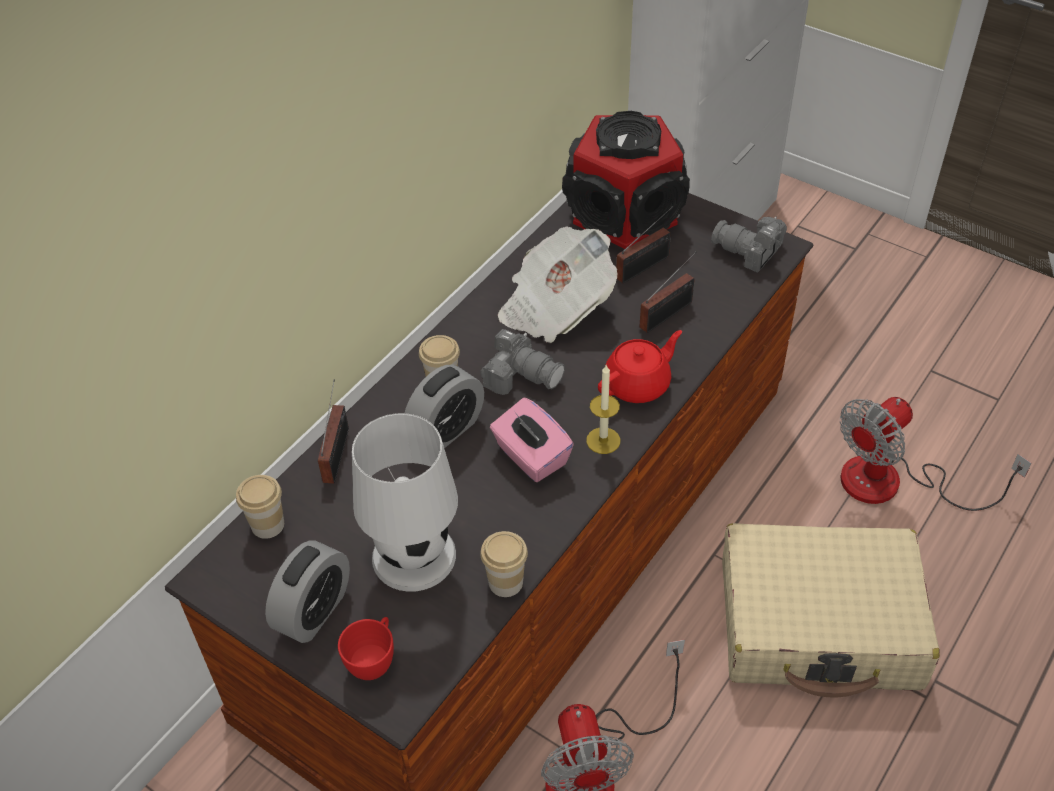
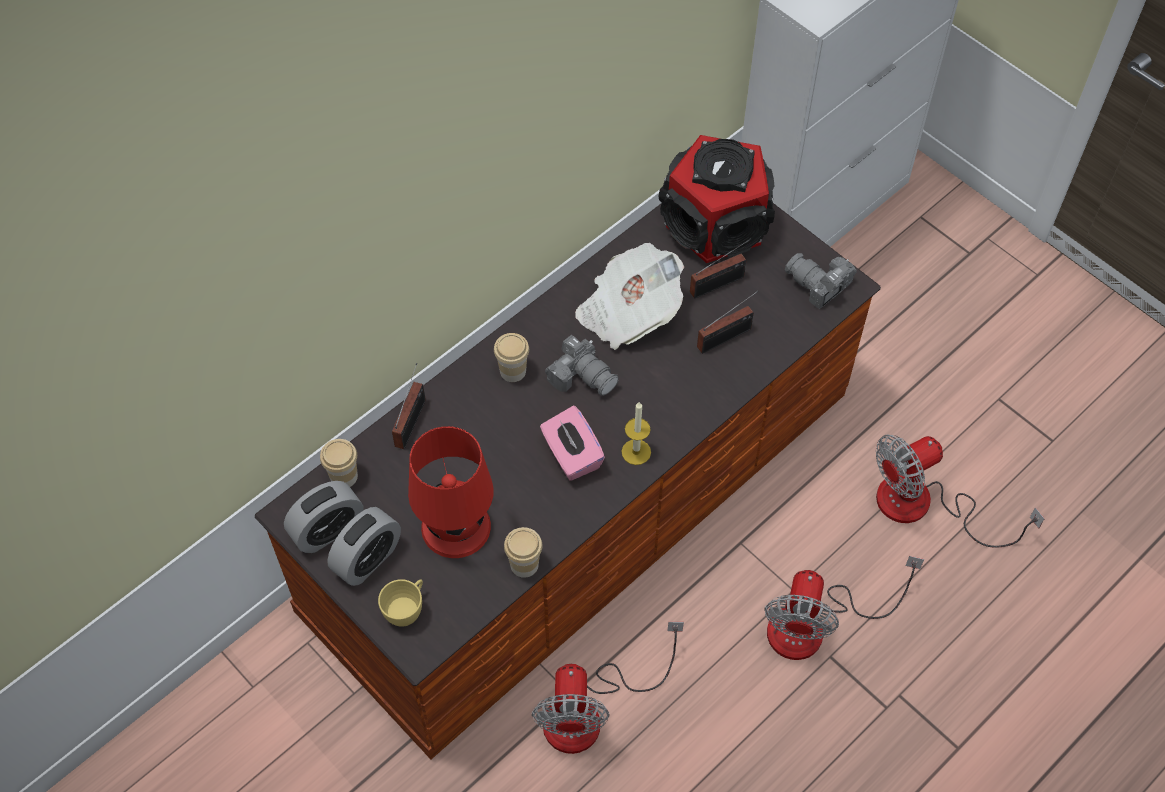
camera: 10 degrees right, 10 degrees up
(374, 660) = (407, 610): red cup -> yellow cup
(415, 556) = (457, 527): white table lamp -> red table lamp
(446, 430) = (506, 417): alarm clock -> alarm clock (328, 530)
(638, 384) = (680, 403): red teapot -> none
(819, 624) = (814, 625): beige suitcase -> fan

